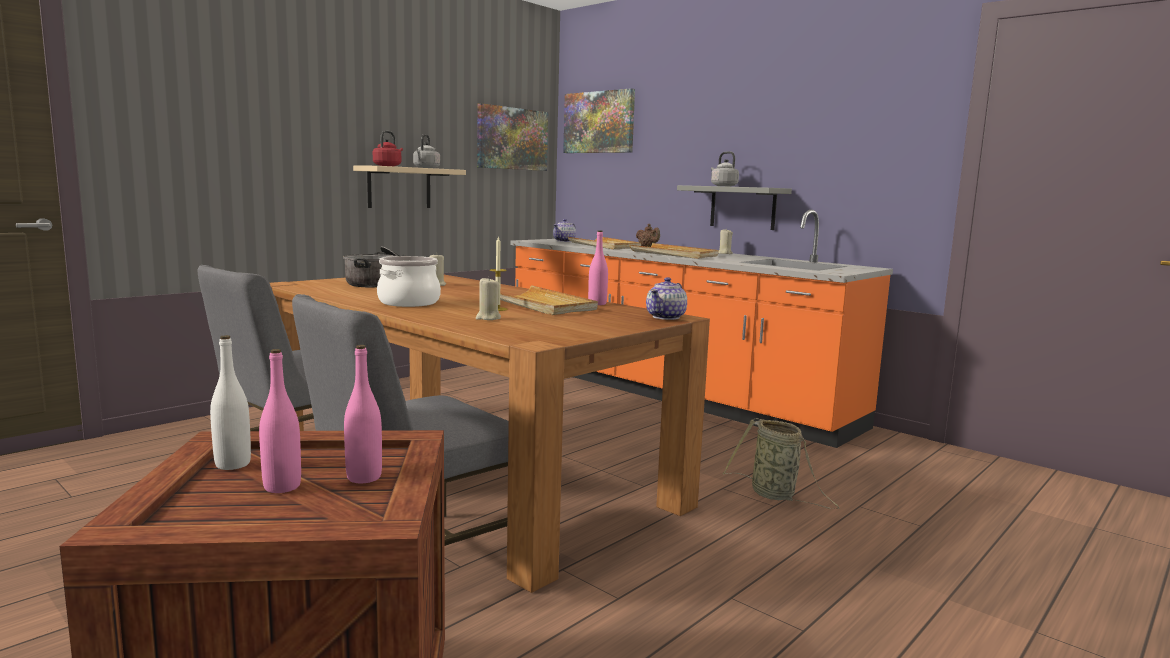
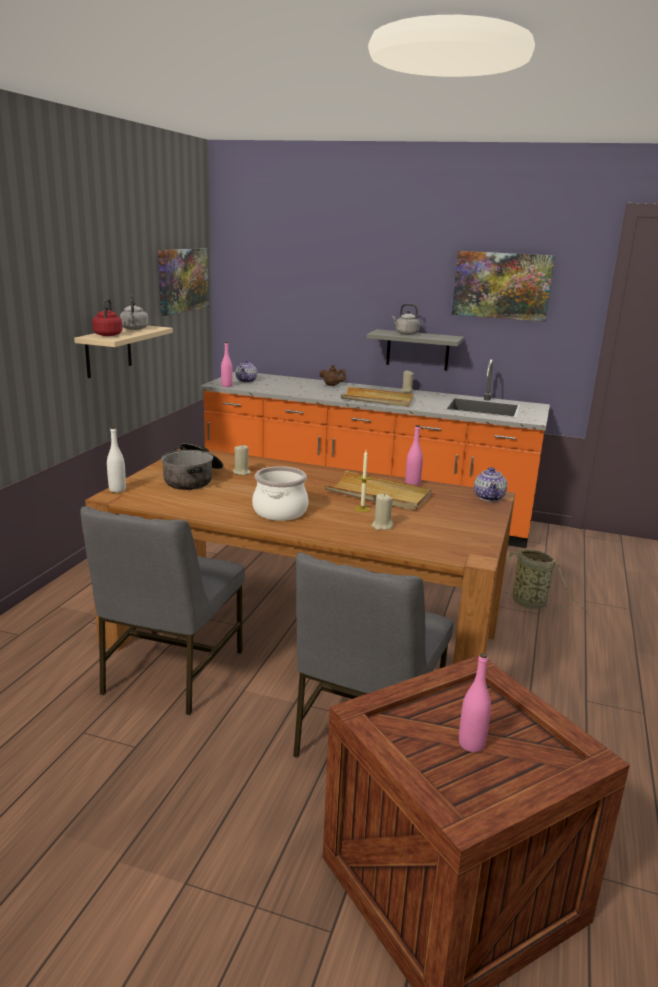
camera: 25 degrees left, 10 degrees up
(233, 464) = (402, 732): white bottle -> white bottle (117, 490)
(364, 477) = (502, 717): pink bottle -> pink bottle (226, 386)
(599, 122) = (262, 261): picture -> picture (502, 285)
(604, 246) = (297, 388): beige tray -> none

